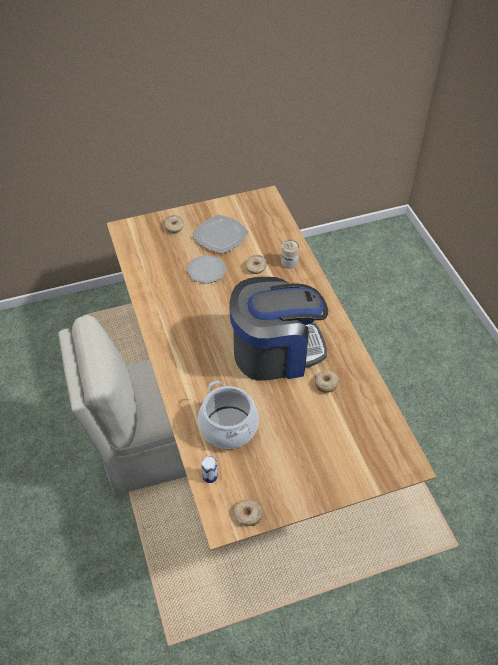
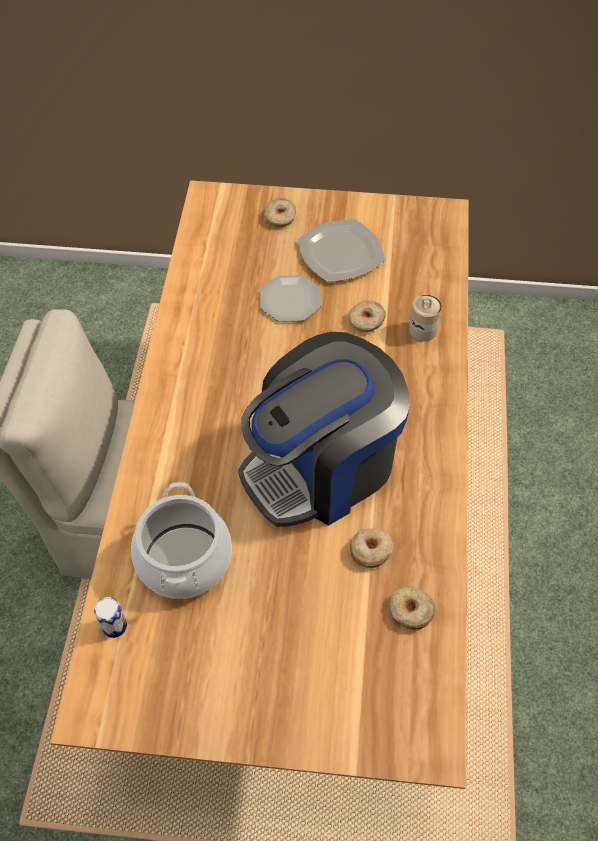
camera: 25 degrees right, 5 degrees up
(248, 515) = (134, 714): donut -> donut (410, 611)
(276, 351) = (322, 467): coffee machine -> coffee machine turned 135 degrees clockwise

